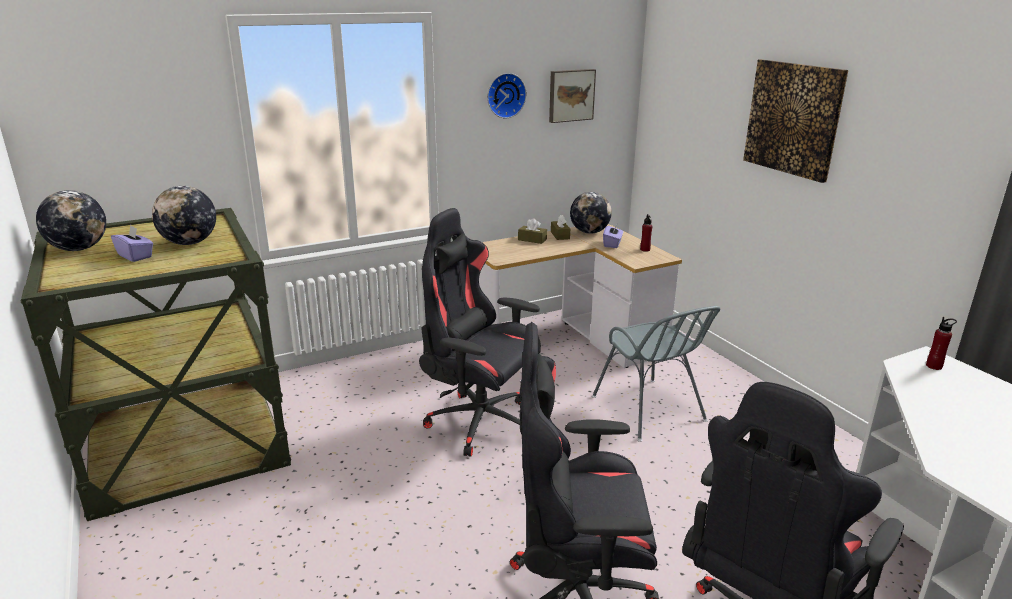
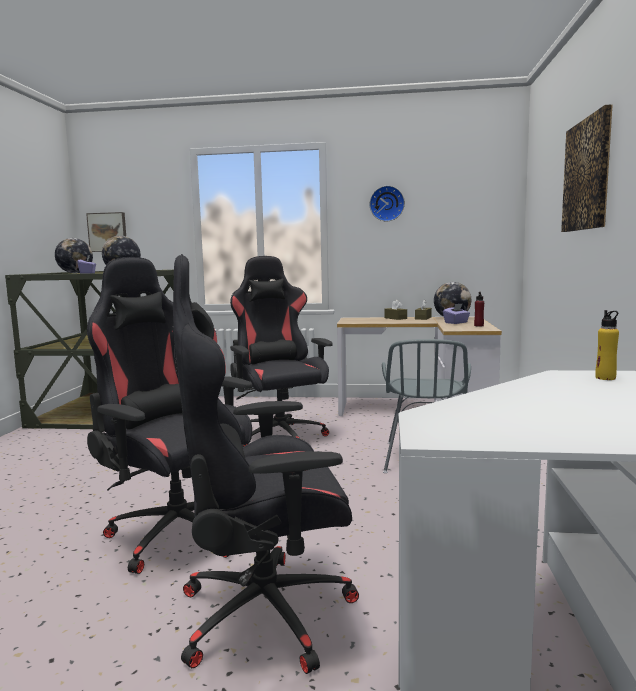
camera: 35 degrees right, 15 degrees down
(570, 95) = (449, 205): picture -> picture (108, 232)
(934, 366) = (605, 378): red bottle -> yellow bottle

